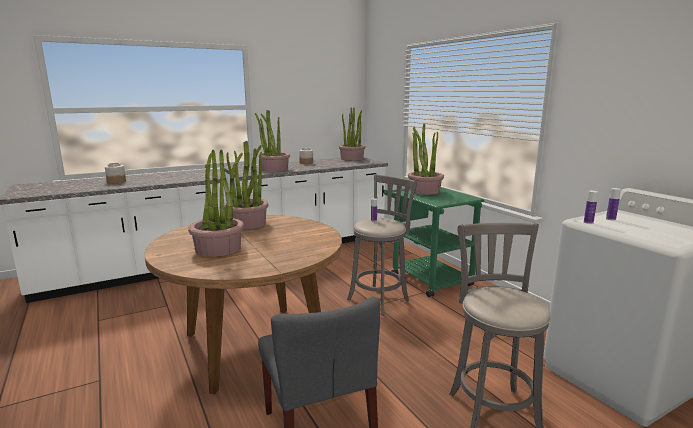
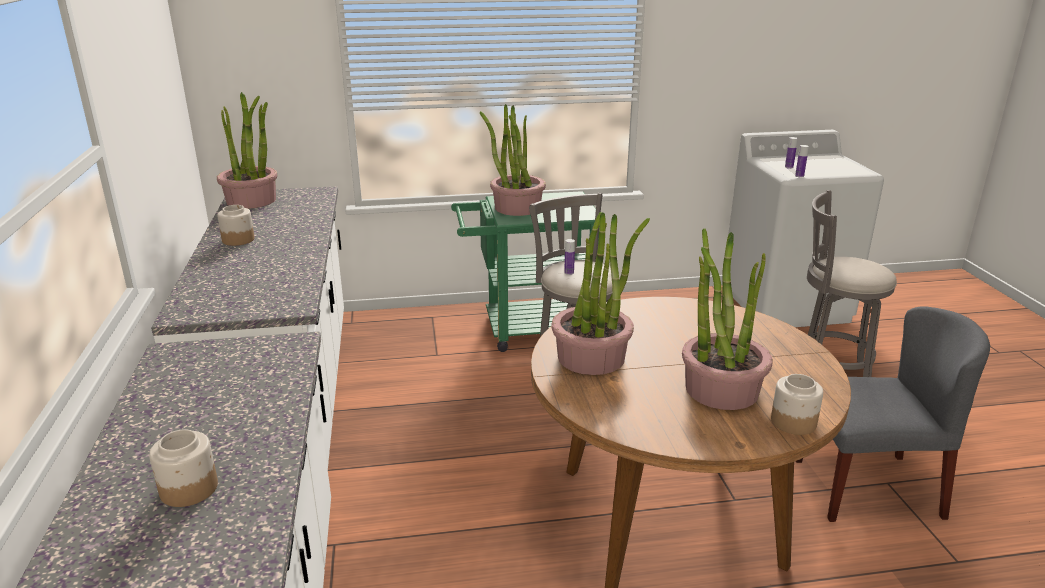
camera: 70 degrees left, 10 degrees up
(182, 265) = (793, 422): none -> jar
(274, 169) = (273, 275): potted plant -> none

